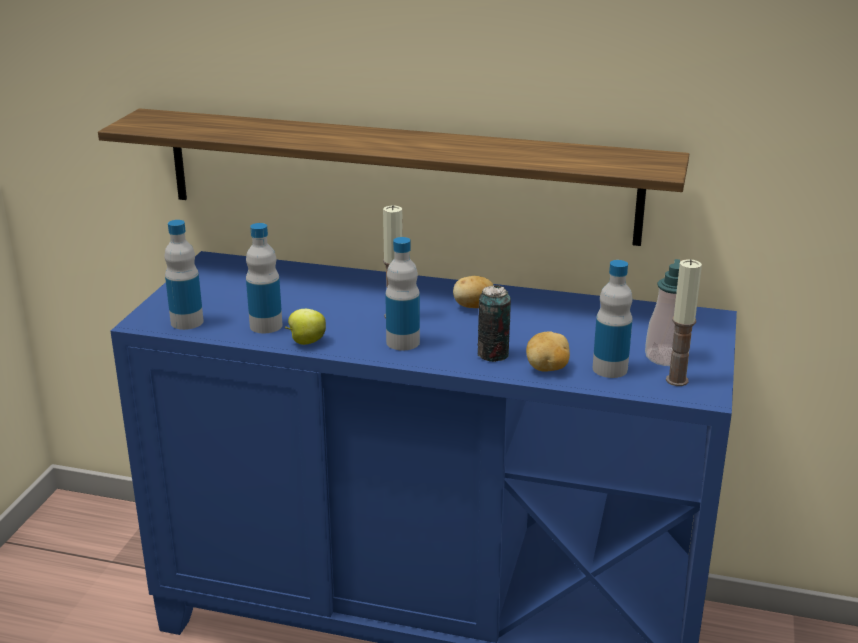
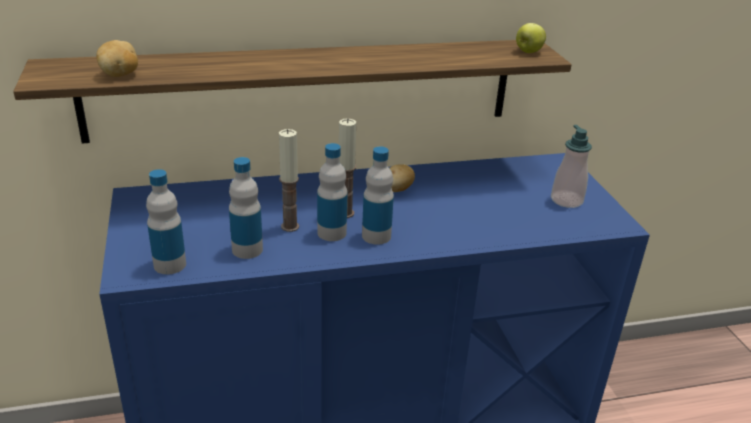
camera: 30 degrees left, 5 degrees up
(306, 342) = (298, 257): apple -> apple (528, 52)
(493, 355) = (453, 229): can -> none
(547, 369) = (502, 231): potato -> potato (120, 75)
(610, 369) = (542, 220): bottle -> bottle (331, 233)
(677, 380) = (592, 217): candle -> candle (290, 226)

